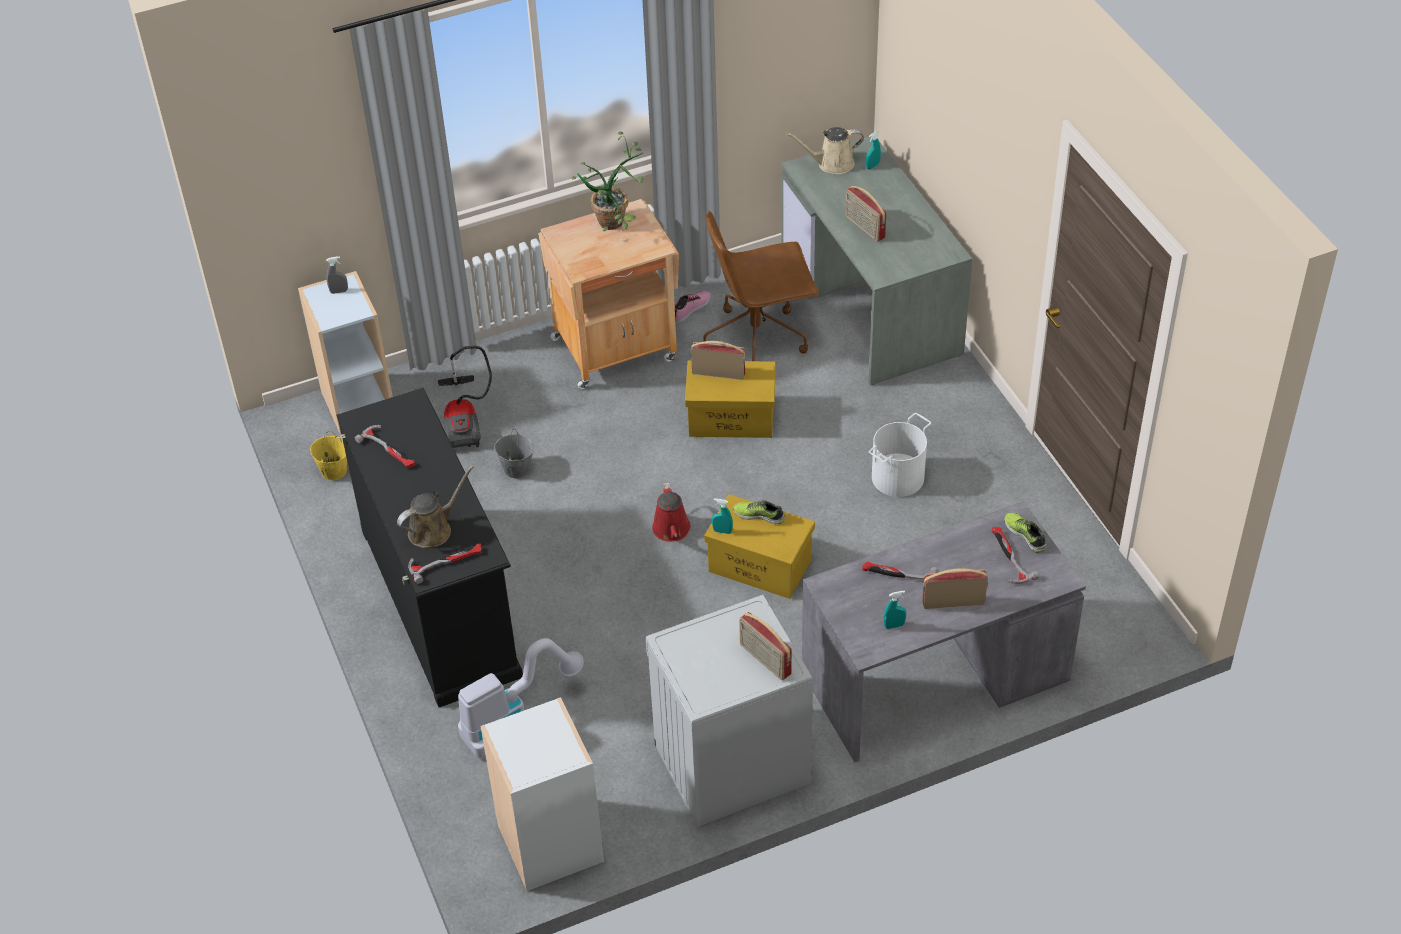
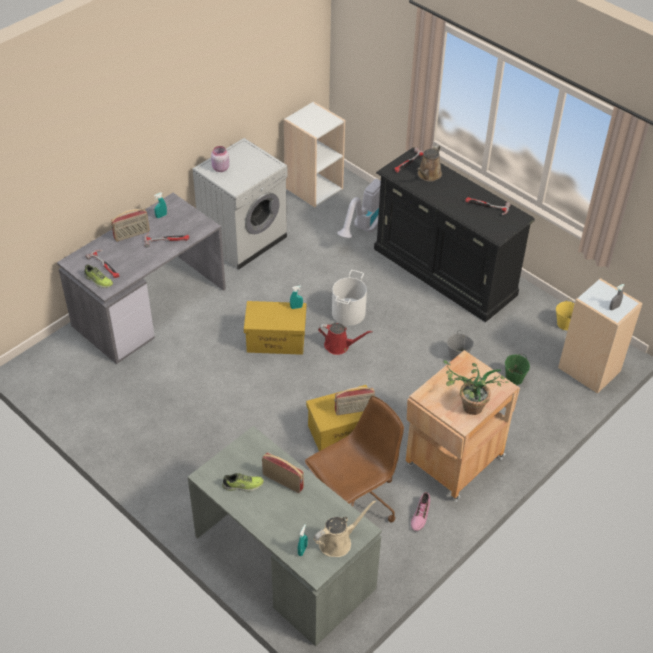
camera: 155 degrees right, 0 degrees up
(465, 421) = (514, 378): vacuum cleaner -> green bucket
(672, 530) = (339, 346): red watering can -> red watering can turned 135 degrees clockwise
(759, 515) = (279, 322): shoe -> shoe (242, 485)
(764, 660) = (220, 168): radio -> pink jar
(897, 476) = (212, 421): white bucket -> white bucket (349, 313)

